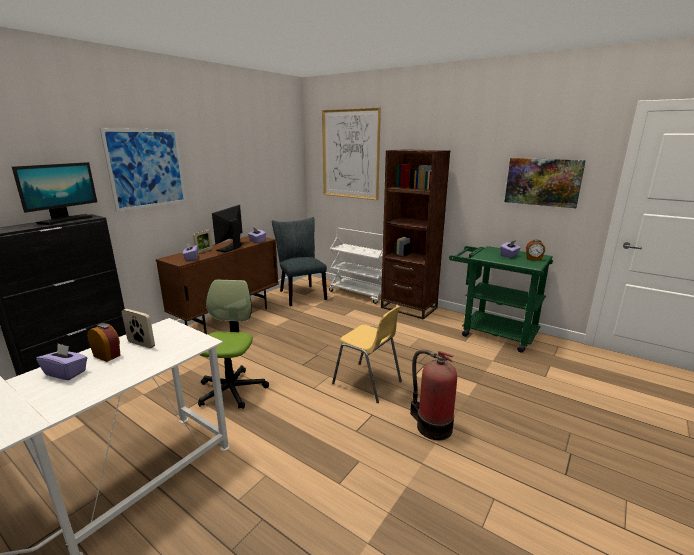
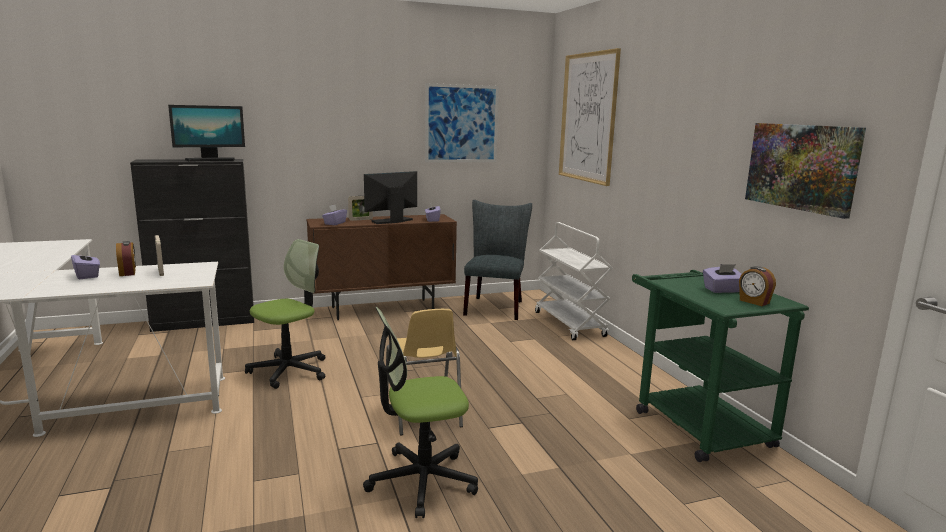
camera: 35 degrees right, 5 degrees down
(147, 168) = (311, 118): picture -> picture (461, 124)
(408, 308) = (613, 357): brown bookcase -> none
(431, 426) = (421, 481): fire extinguisher -> office chair

